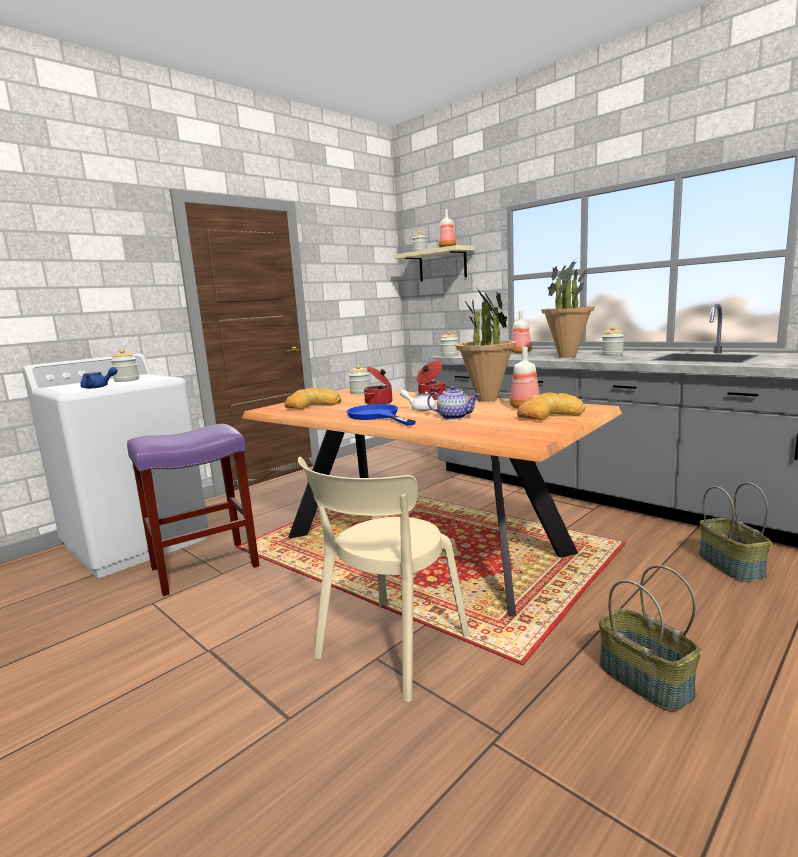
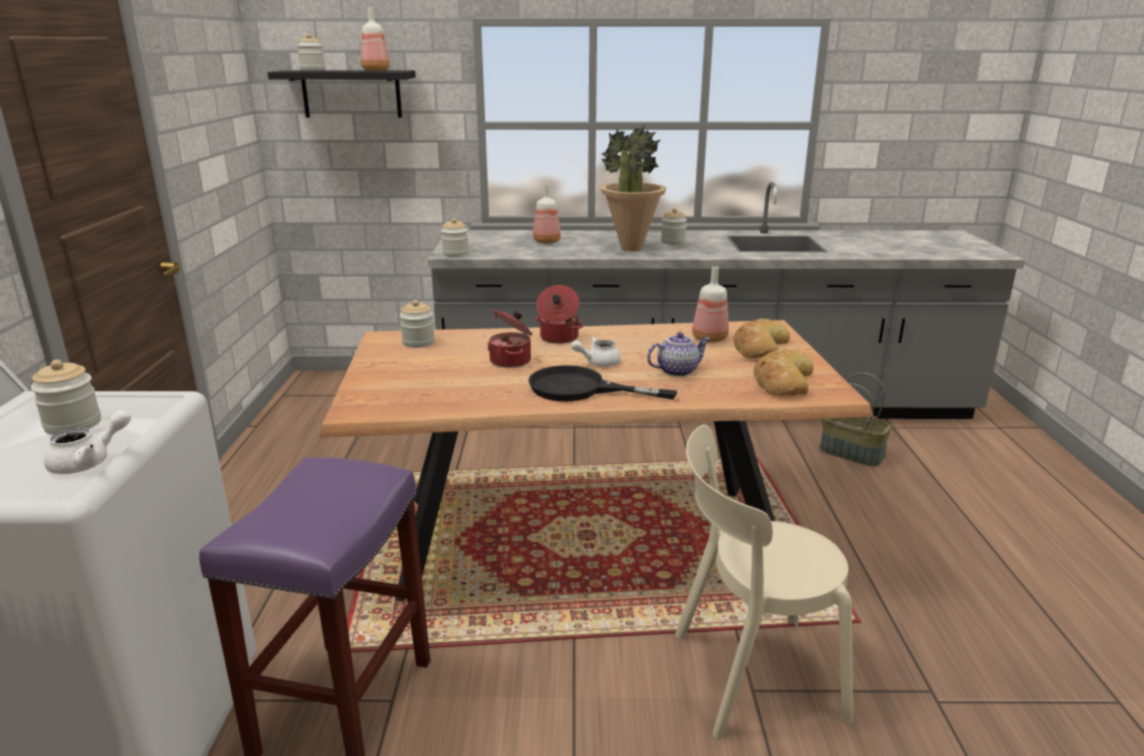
camera: 45 degrees left, 10 degrees up
(98, 387) = (89, 462): blue teapot -> white teapot
(312, 405) = (416, 385): bread -> bread (782, 381)
(377, 416) = (580, 389): blue frying pan -> black frying pan
(388, 650) = (749, 675): beige chair -> beige chair turned 90 degrees clockwise
(442, 265) = (351, 94): beige shelf -> black shelf
(487, 400) = (637, 331): potted plant -> none
(643, 680) = (937, 587): basket -> none

